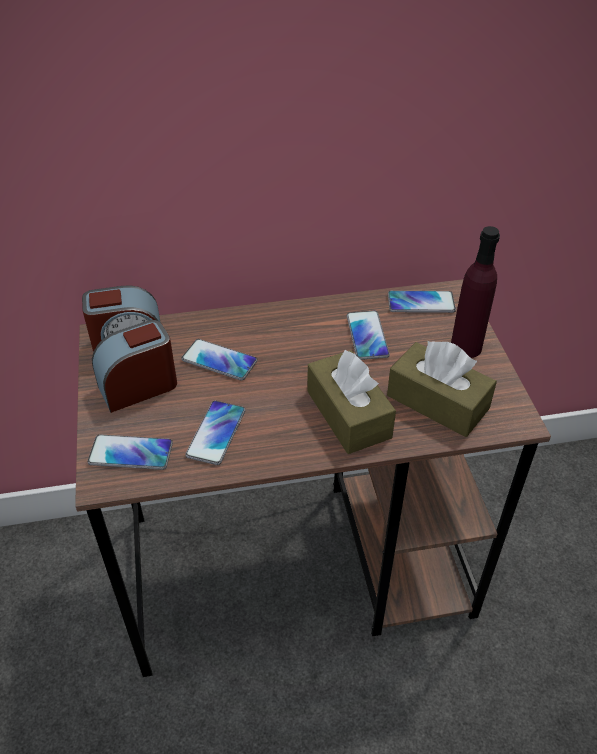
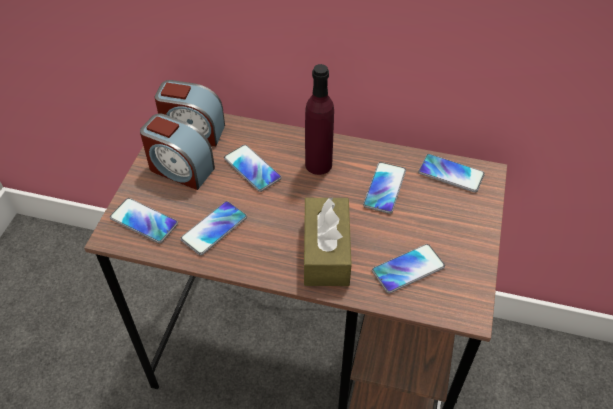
camera: 25 degrees right, 5 degrees up
(138, 386) = (180, 169): alarm clock -> alarm clock turned 150 degrees counterclockwise
(437, 402) = (408, 269): brown tissue box -> phone
(466, 347) = (465, 228): purple bottle -> purple bottle (318, 164)

